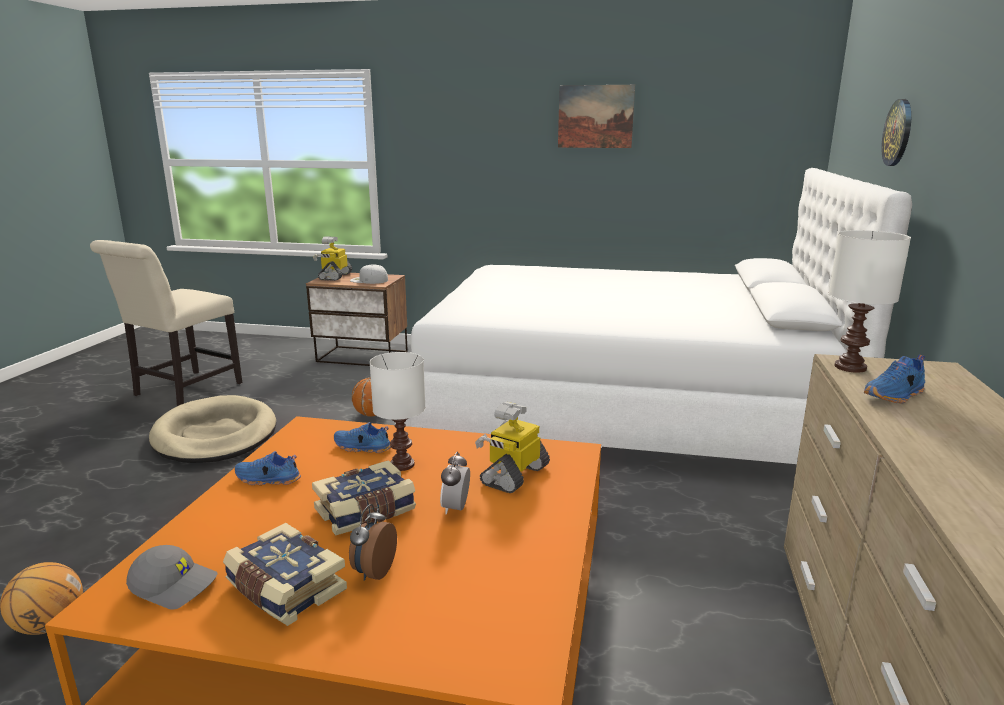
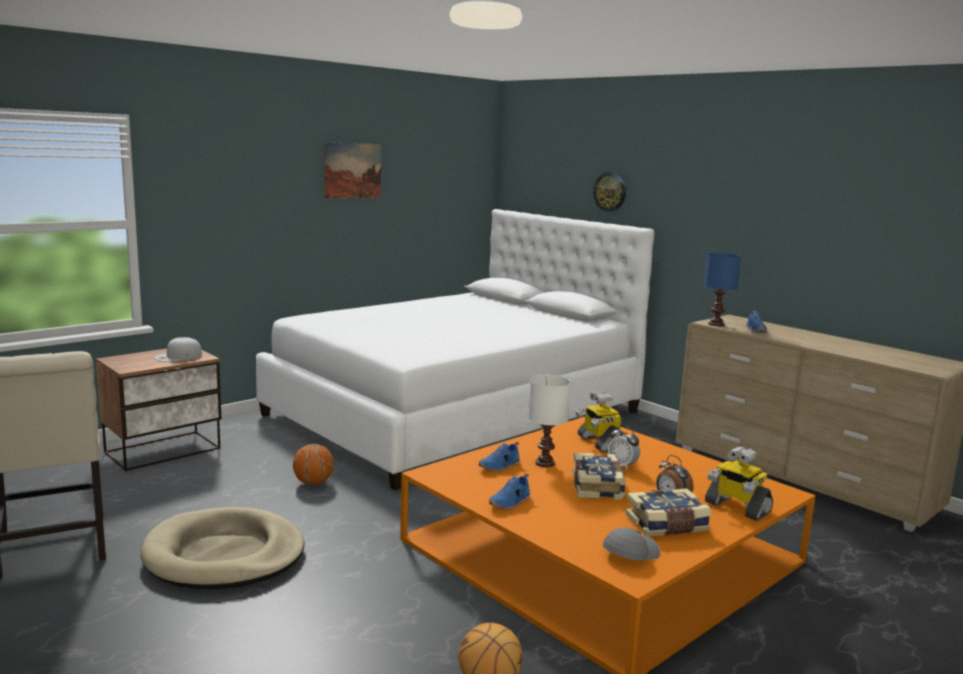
camera: 55 degrees left, 5 degrees down
(335, 276) = (125, 361): toy robot -> toy robot (736, 507)
(849, 367) = (715, 324): white table lamp -> blue table lamp

